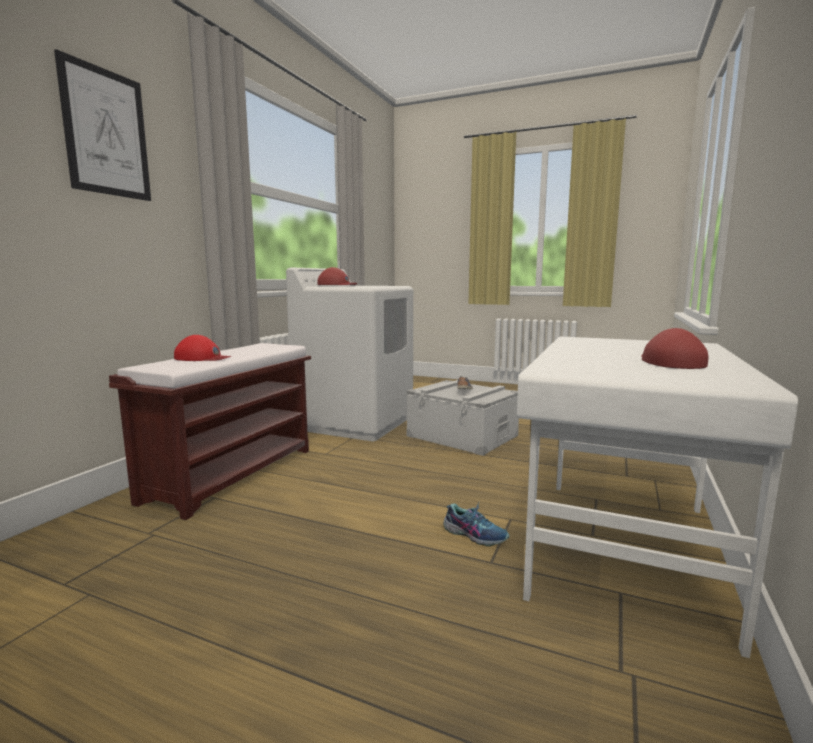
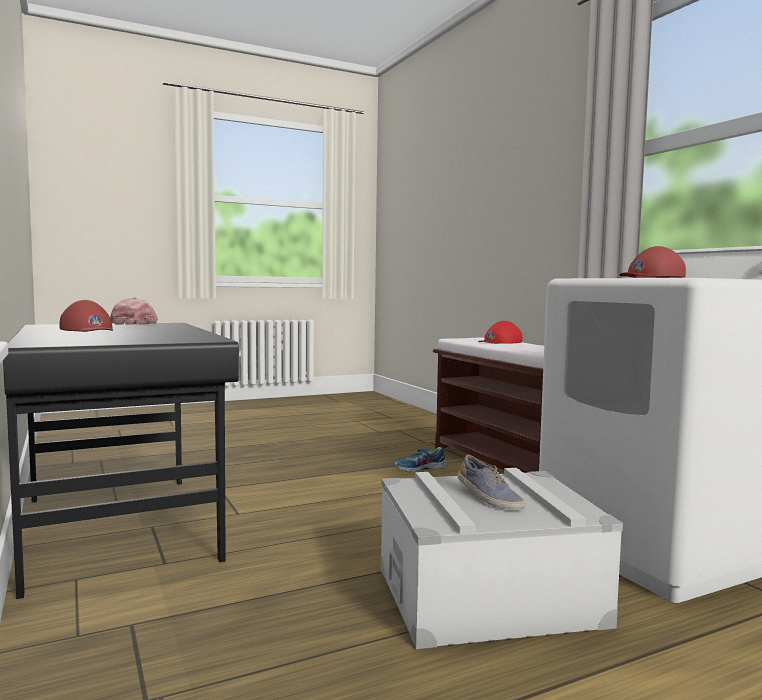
camera: 130 degrees right, 5 degrees down
(106, 133) = (543, 156): picture -> none
(475, 535) = (251, 496): shoe -> shoe (420, 468)
(609, 372) = (132, 324): none -> pink cap
(622, 547) = (120, 526): white desk -> black desk

